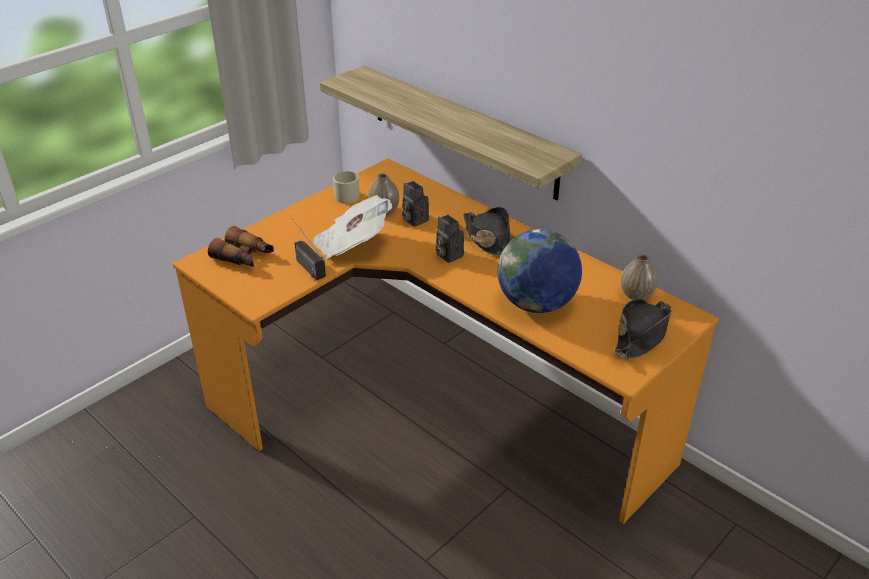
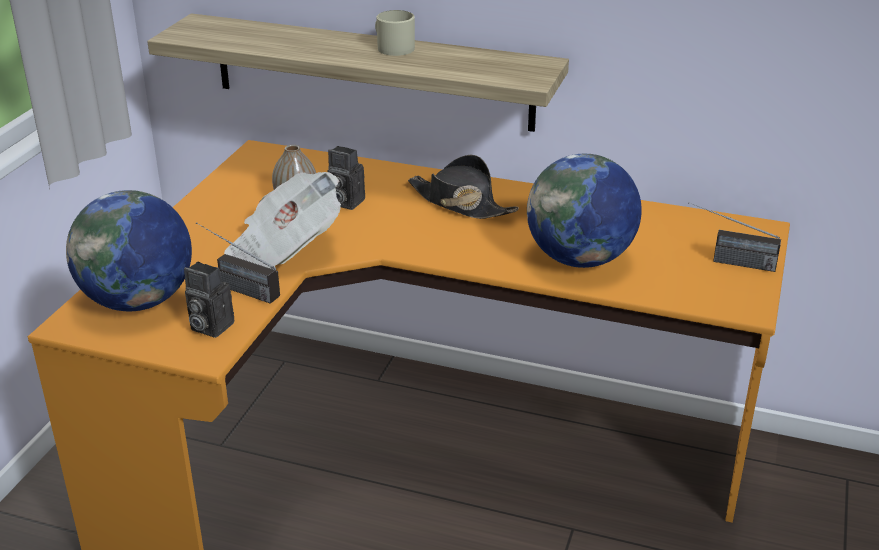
camera: 25 degrees left, 5 degrees down
(244, 257) = (138, 301): binoculars -> globe
(346, 195) = (226, 193): beige mug -> beige mug (392, 47)
(447, 255) = (423, 232): camera -> camera (209, 326)
(636, 295) = (684, 222): vase -> none
(642, 335) = (727, 261): black hat -> radio

